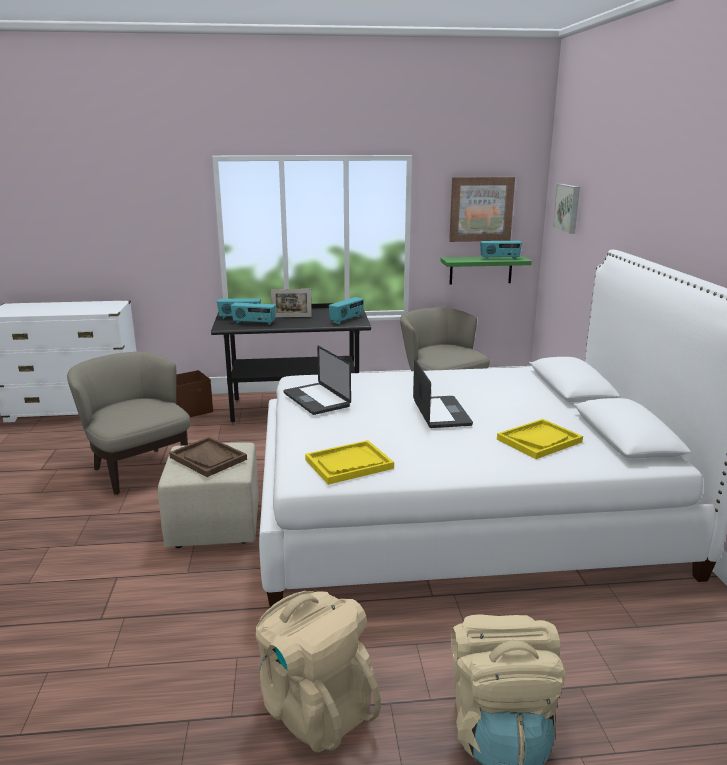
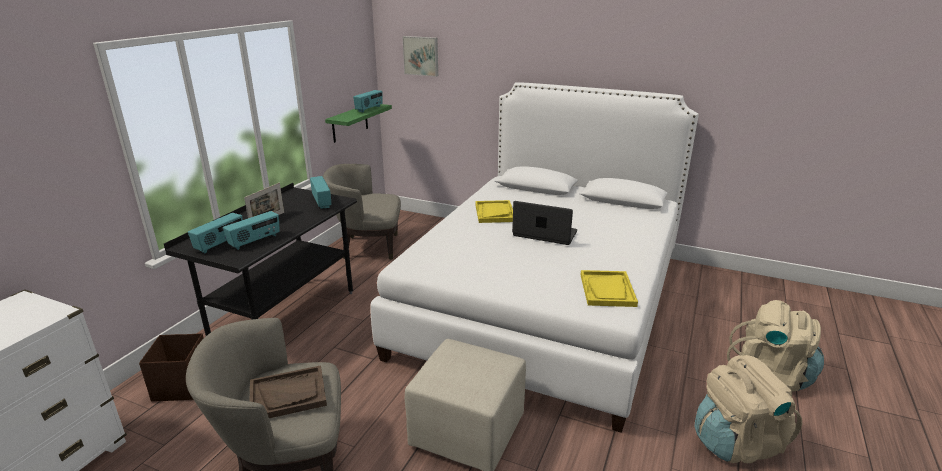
camera: 60 degrees left, 5 degrees up
(208, 458) = (469, 369): brown tray -> brown tray (288, 394)
(316, 400) = (471, 270): laptop -> none
(481, 209) = (342, 67): picture -> none
(539, 440) = (613, 221): yellow tray -> yellow tray (494, 213)

